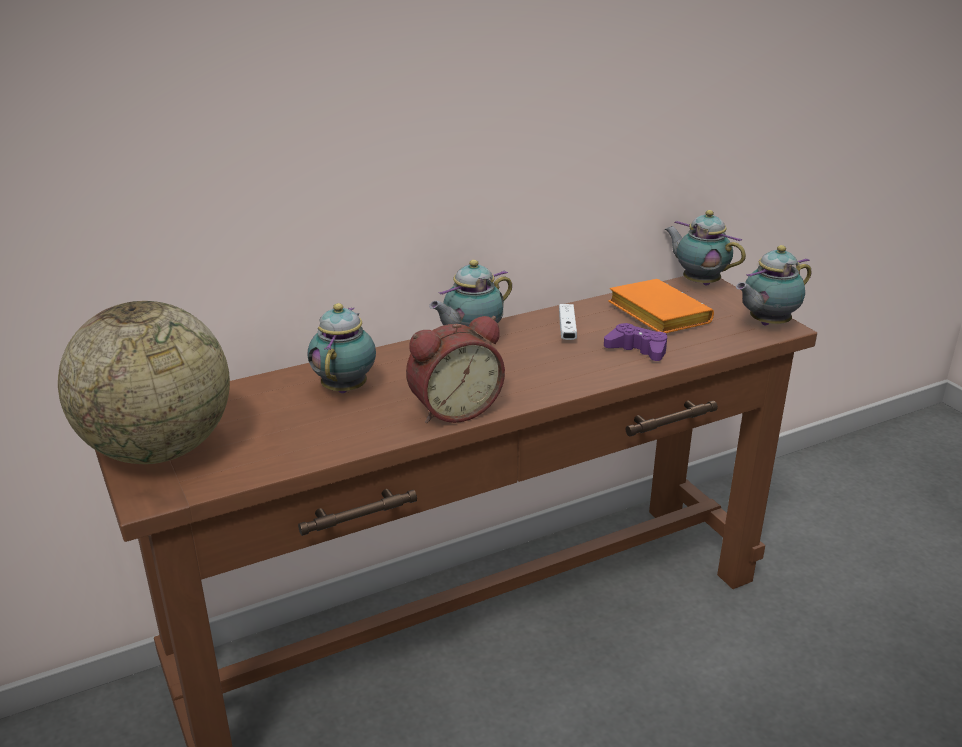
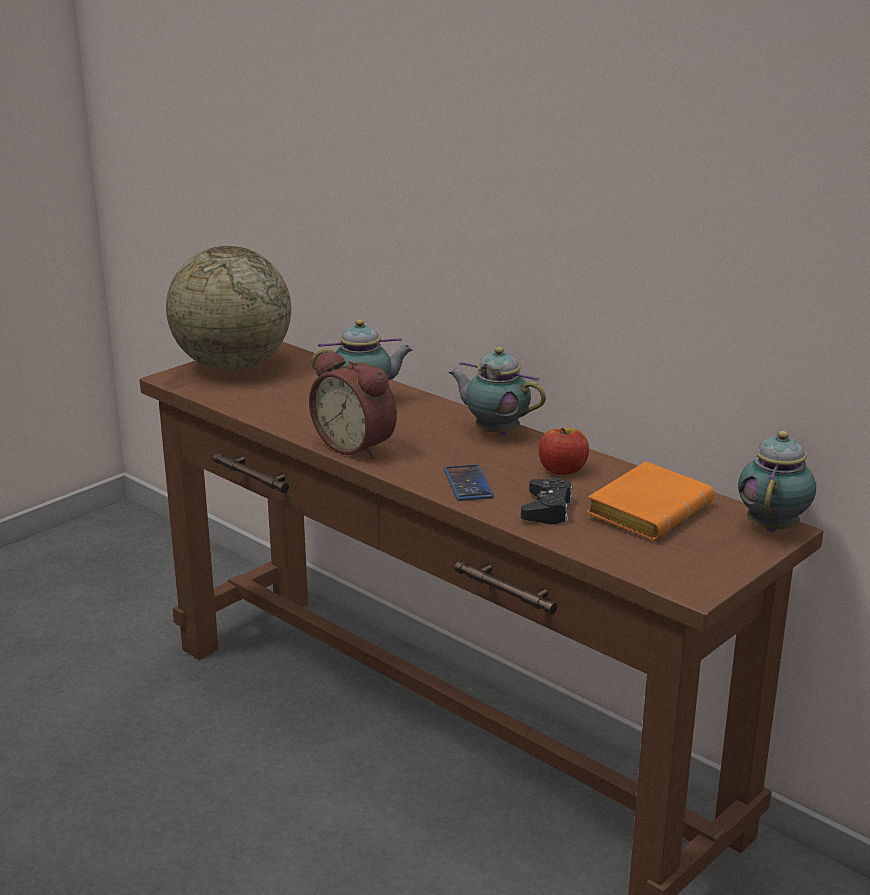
camera: 70 degrees right, 5 degrees down
(567, 329) = (562, 470): white game controller -> apple
(571, 372) = (468, 484): none -> phone
(637, 349) = (547, 509): purple game controller -> black game controller
(766, 324) = (692, 577): teapot -> none

